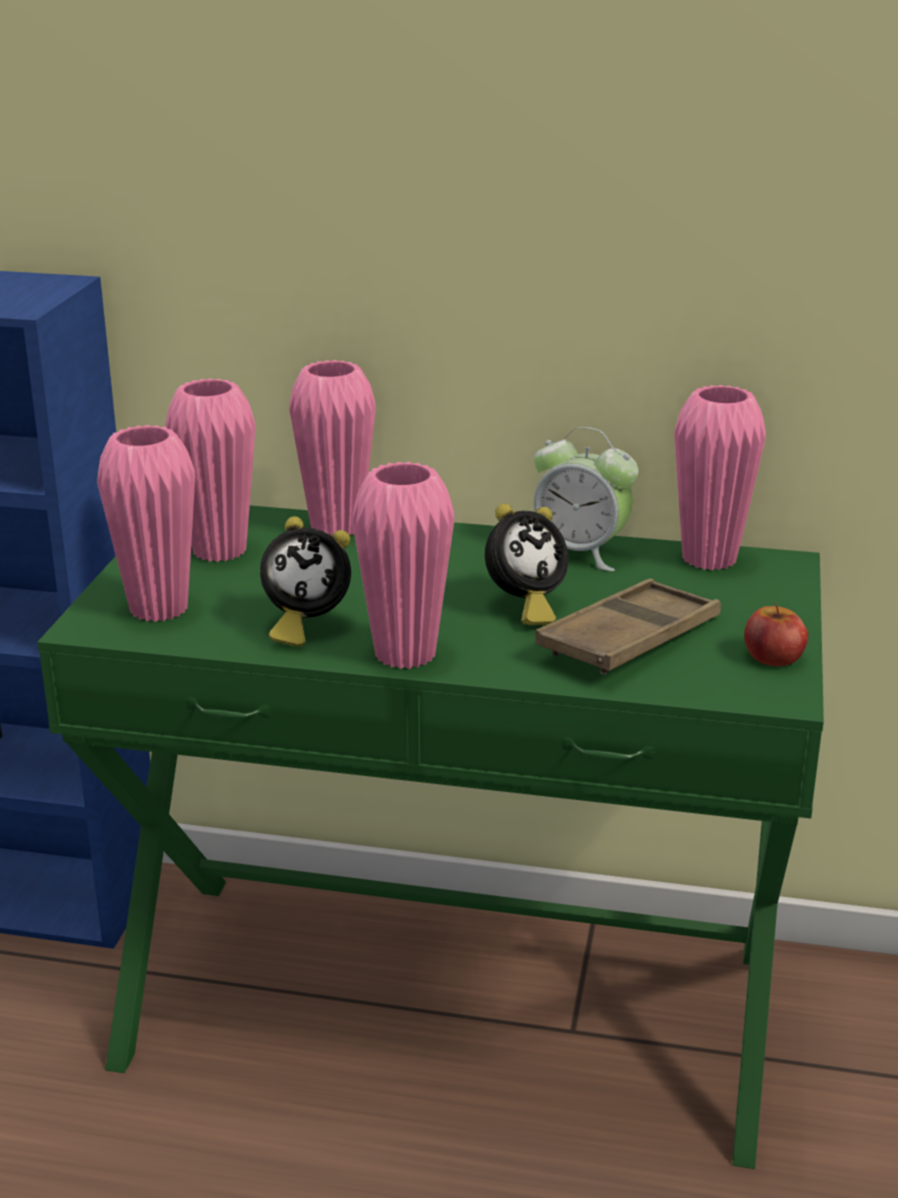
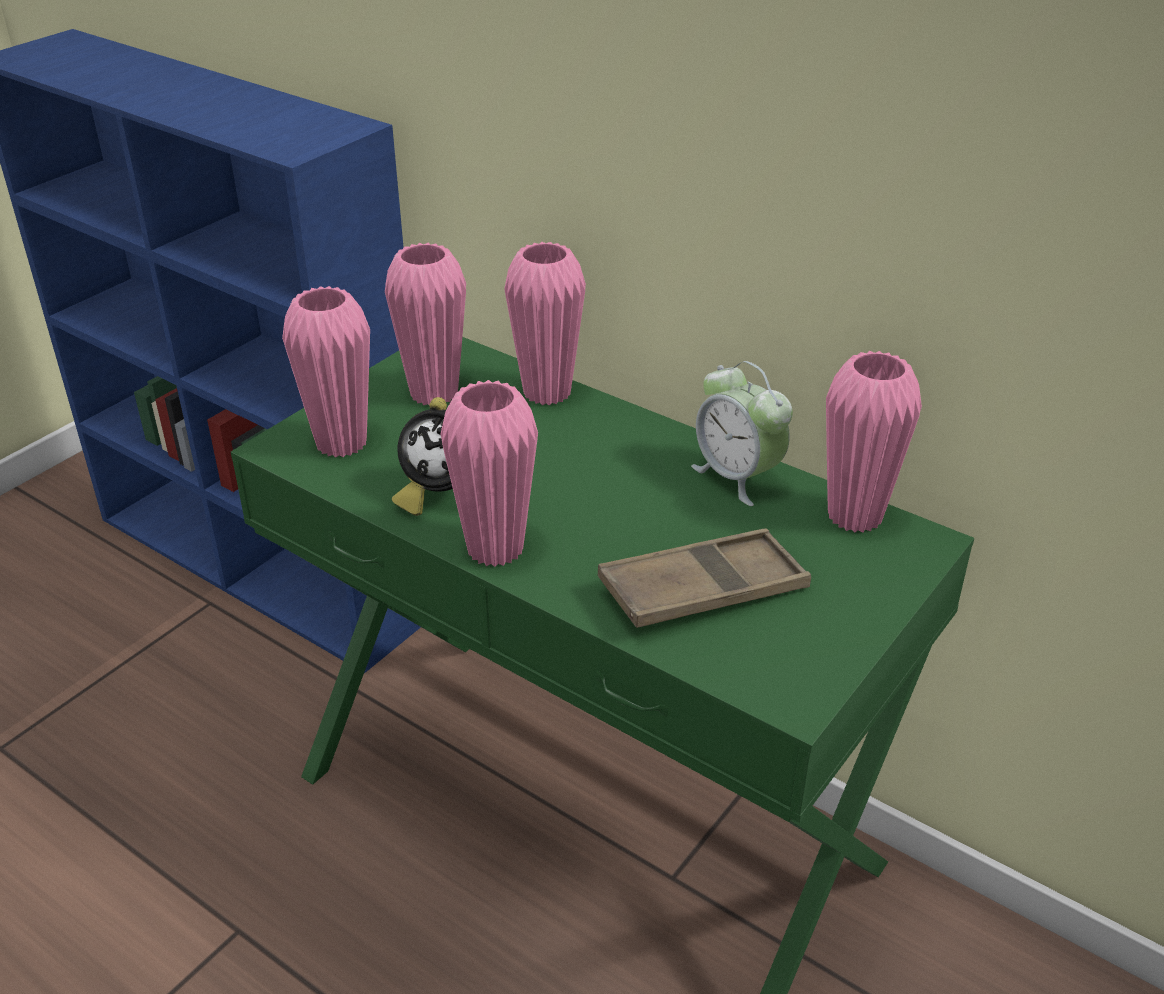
camera: 25 degrees right, 10 degrees up
(524, 607) = (637, 525): alarm clock -> none
(773, 656) = (824, 652): apple -> none

